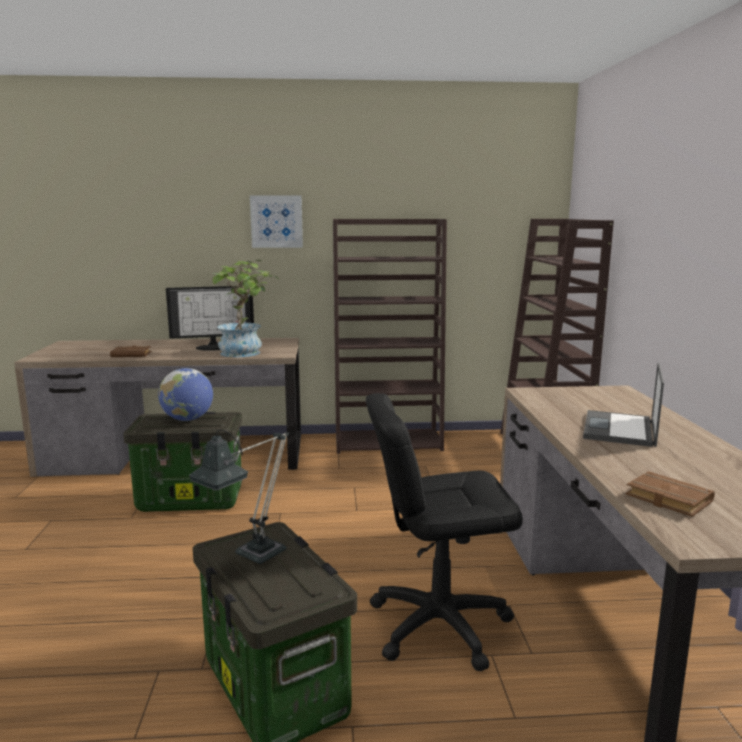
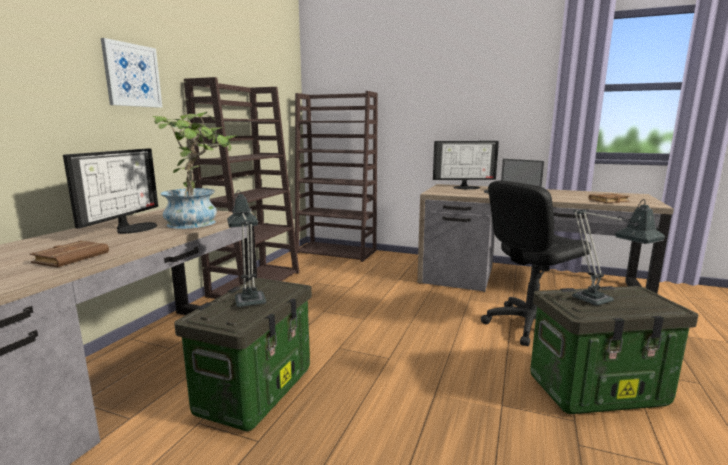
camera: 65 degrees left, 0 degrees up
(187, 419) = (249, 298): globe -> table lamp
(438, 624) = (529, 325): black office chair -> black office chair turned 45 degrees clockwise
(623, 401) = (466, 187): none -> monitor

